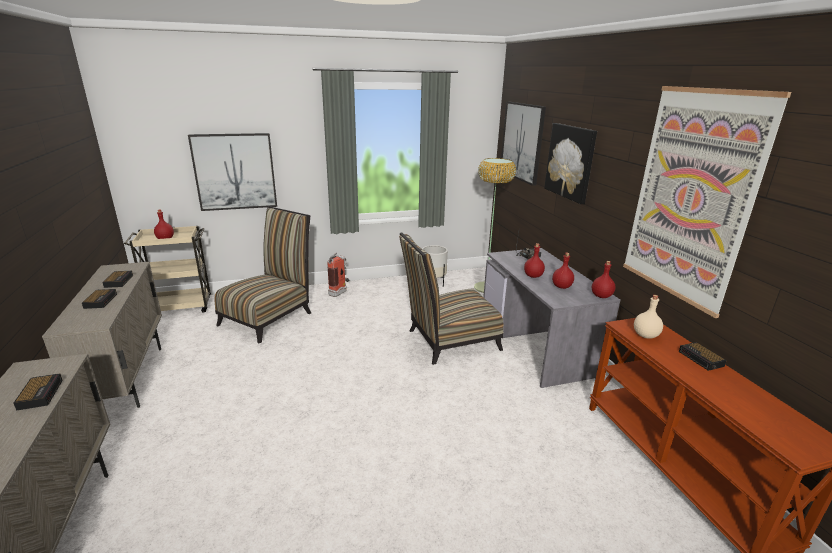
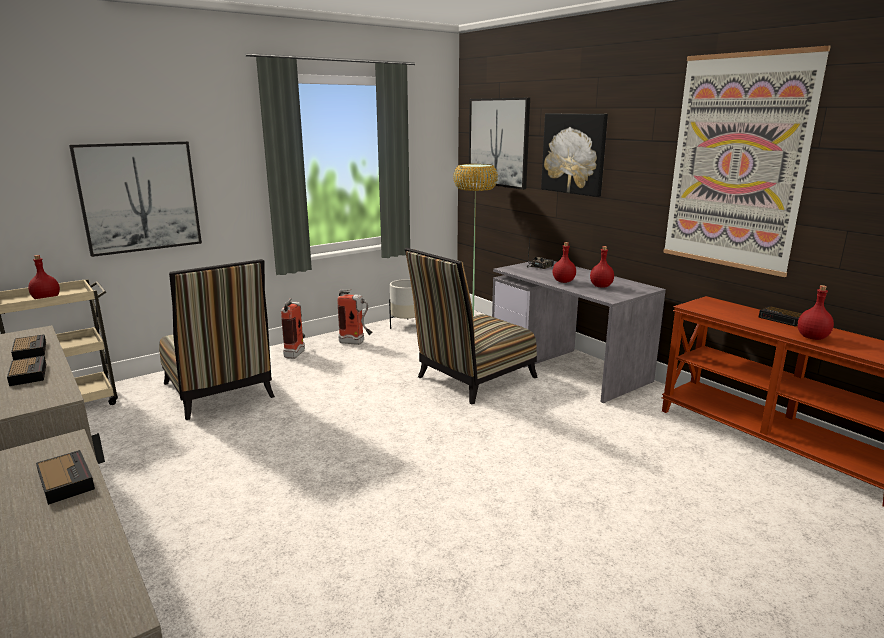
camera: 20 degrees left, 5 degrees down
(270, 316) = (220, 393): chair -> chair turned 135 degrees clockwise
(386, 291) = (356, 343): none -> fire extinguisher
(601, 296) = (645, 288): red bottle -> red bottle (811, 337)
(645, 335) = (718, 310): beige bottle -> none

